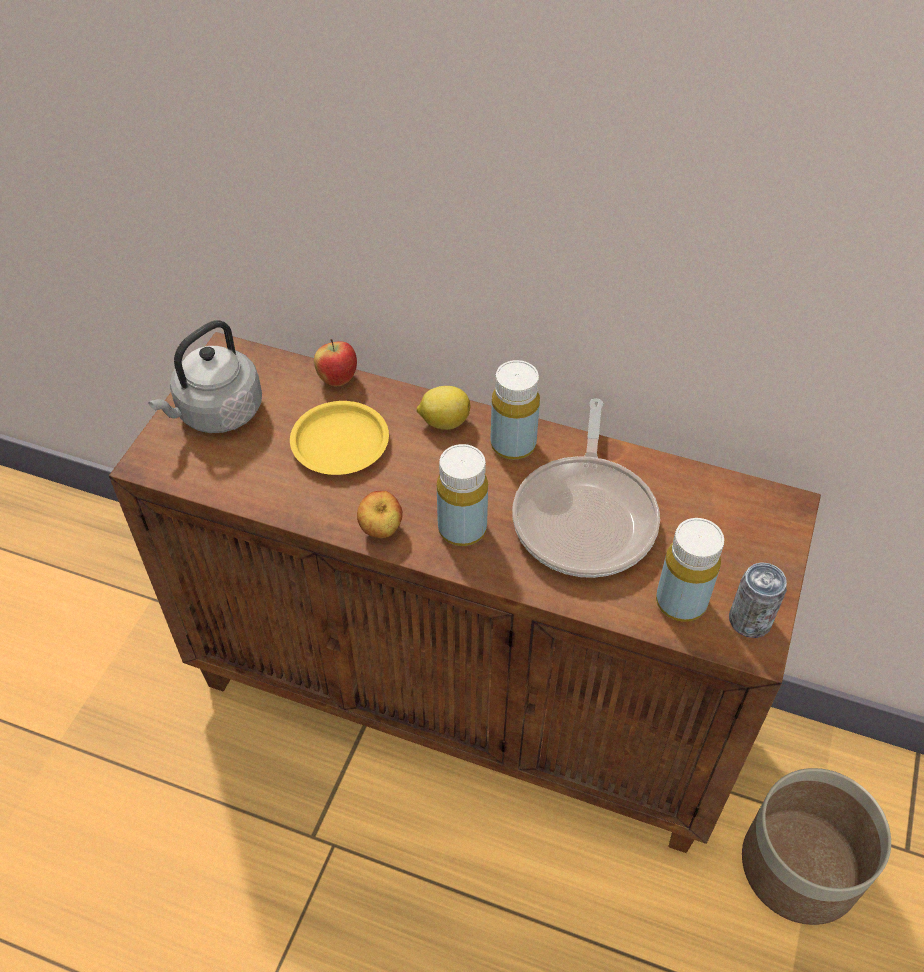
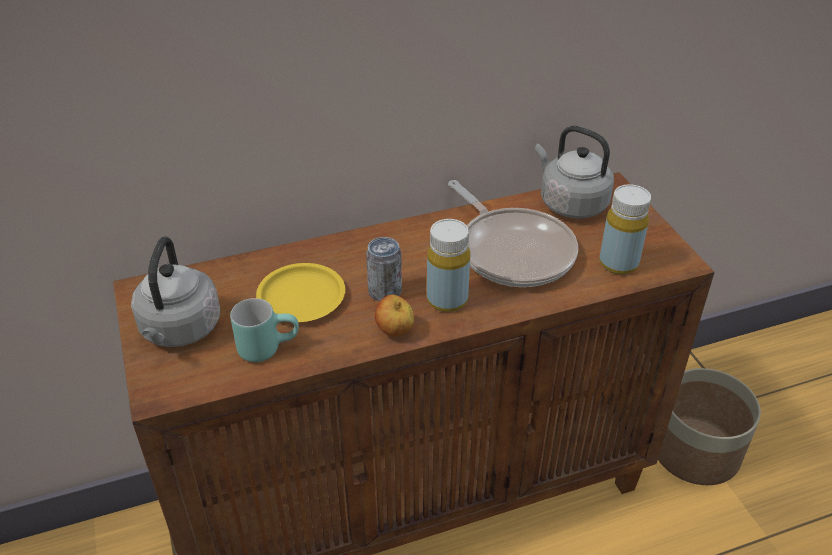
camera: 40 degrees left, 10 degrees down
(266, 474) = (268, 346): none -> turquoise mug
(338, 380) = (252, 262): apple -> none
(443, 421) = (359, 247): lemon -> none
(513, 444) = (421, 237): yellow bottle -> none
(713, 499) = (570, 203): none -> grey kettle
(749, 621) = (663, 251): can -> can (385, 292)

